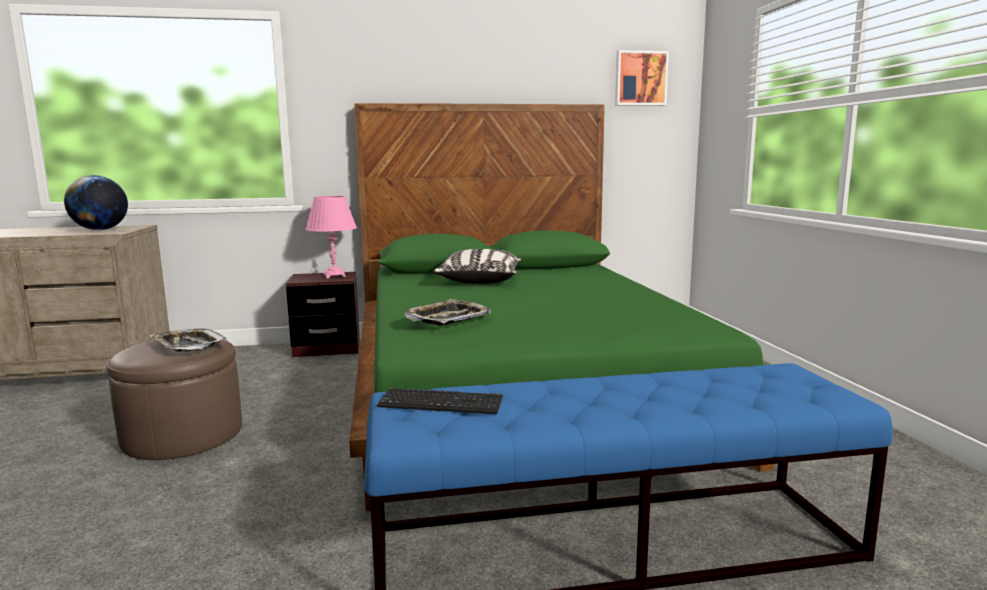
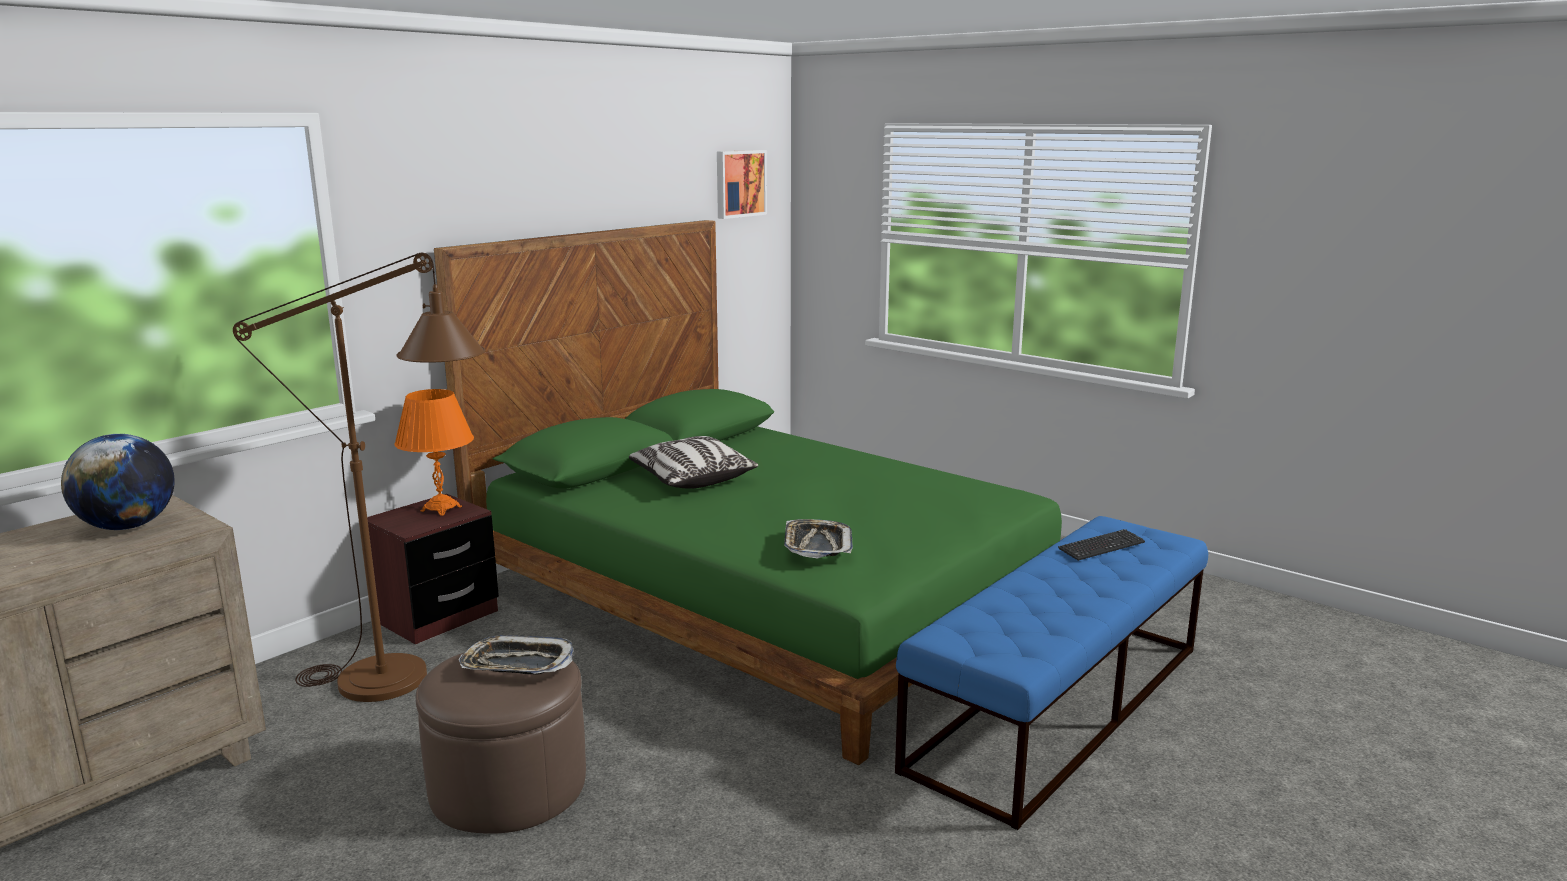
camera: 40 degrees left, 5 degrees up
(253, 372) = (406, 681): none -> brown floor lamp
(334, 276) = (441, 509): pink table lamp -> orange table lamp
(440, 404) = (981, 632): keyboard -> keyboard (1101, 547)

